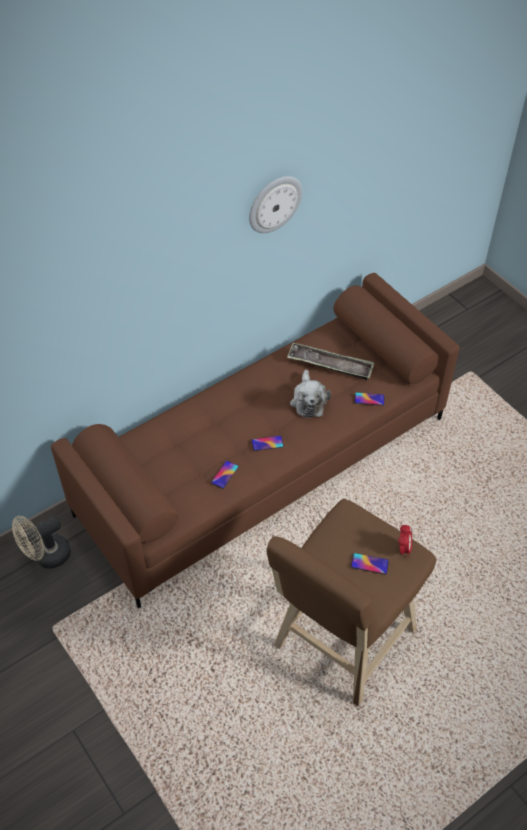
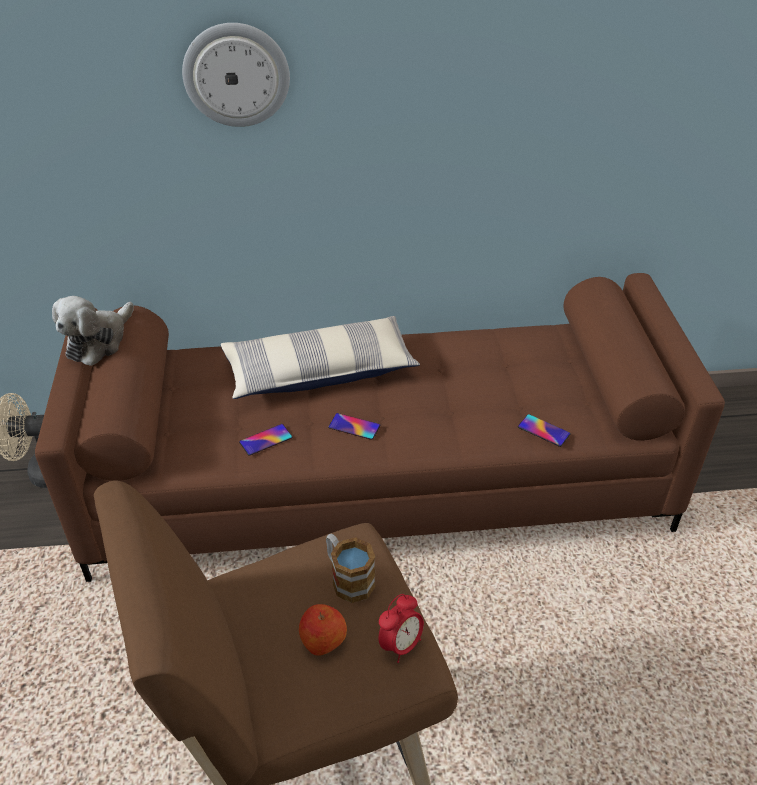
camera: 30 degrees right, 10 degrees down
(219, 416) = (320, 371): none -> pillow
(274, 203) = (480, 60): wall clock -> wall clock (236, 75)
(308, 400) = (453, 399): plush toy -> plush toy (98, 342)
(330, 365) = (517, 369): tray -> none
(358, 530) = (347, 578): none -> mug
(369, 564) = (323, 640): phone -> apple

